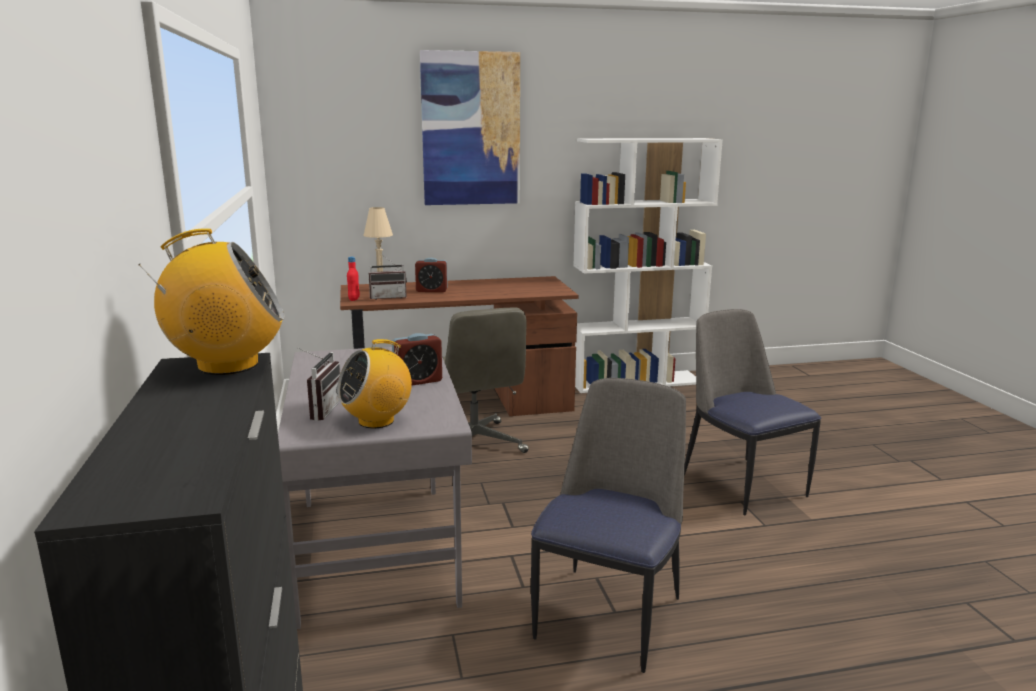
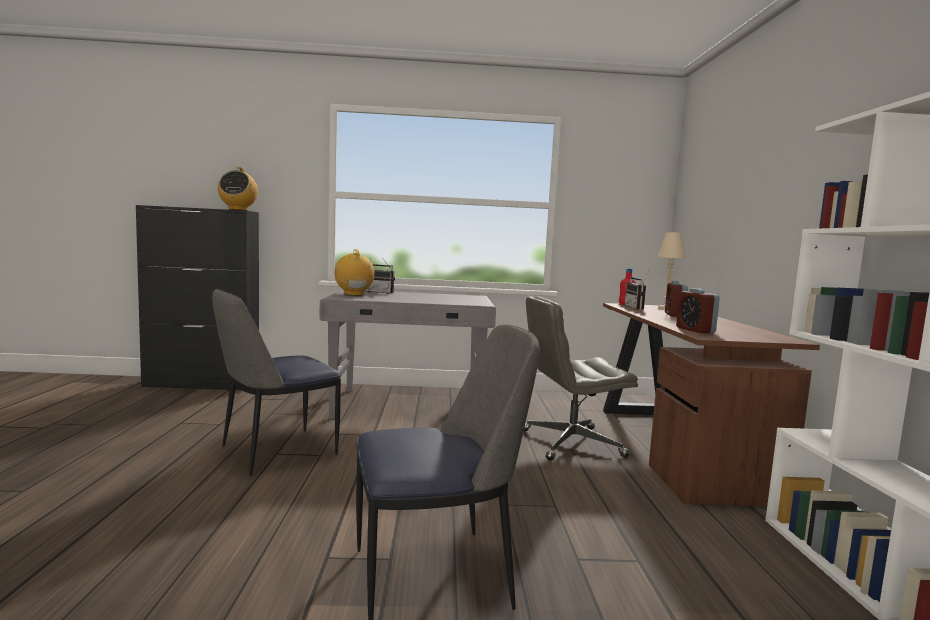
camera: 100 degrees right, 10 degrees down
(418, 381) = (411, 300): alarm clock -> alarm clock (695, 330)
(471, 129) = (777, 147): picture -> none
(609, 614) = (275, 451): chair -> chair turned 105 degrees clockwise

